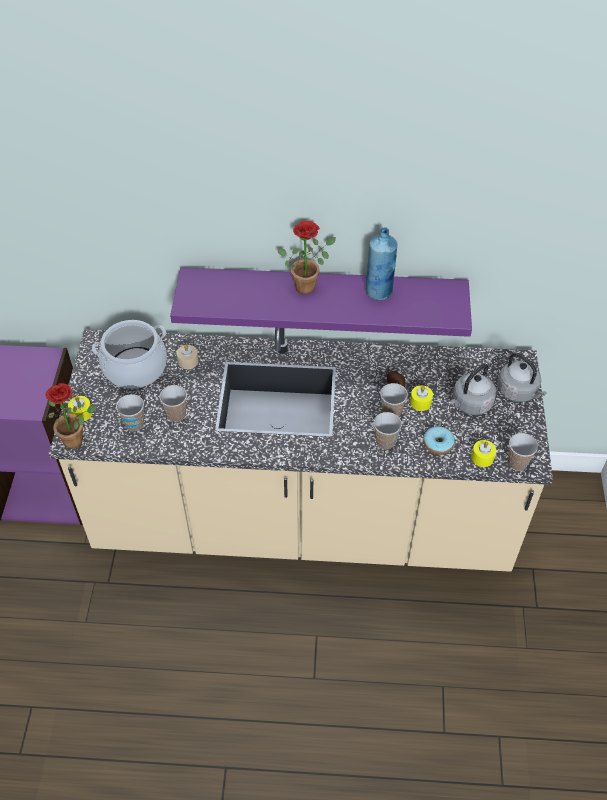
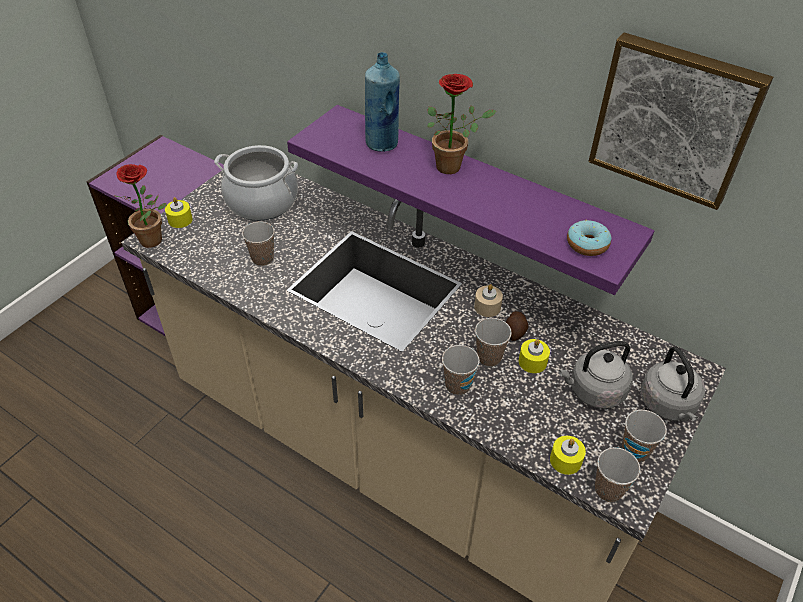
camera: 30 degrees right, 5 degrees down
(134, 424) = (217, 250): cup -> cup (634, 451)
(188, 361) = (315, 216): beige candle -> beige candle (487, 307)
(379, 291) = (530, 201): blue bottle -> blue bottle (382, 144)
(438, 444) = (520, 417): donut -> donut (587, 244)
(471, 209) = (674, 119): none -> picture

